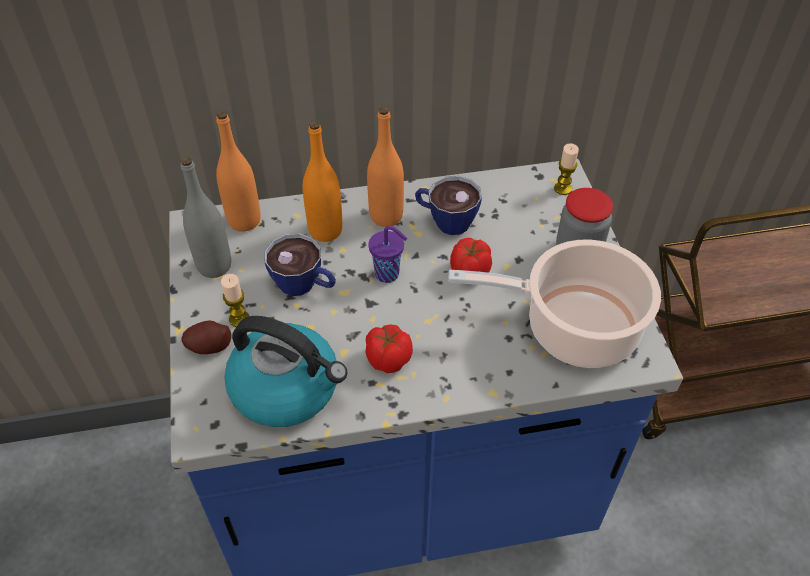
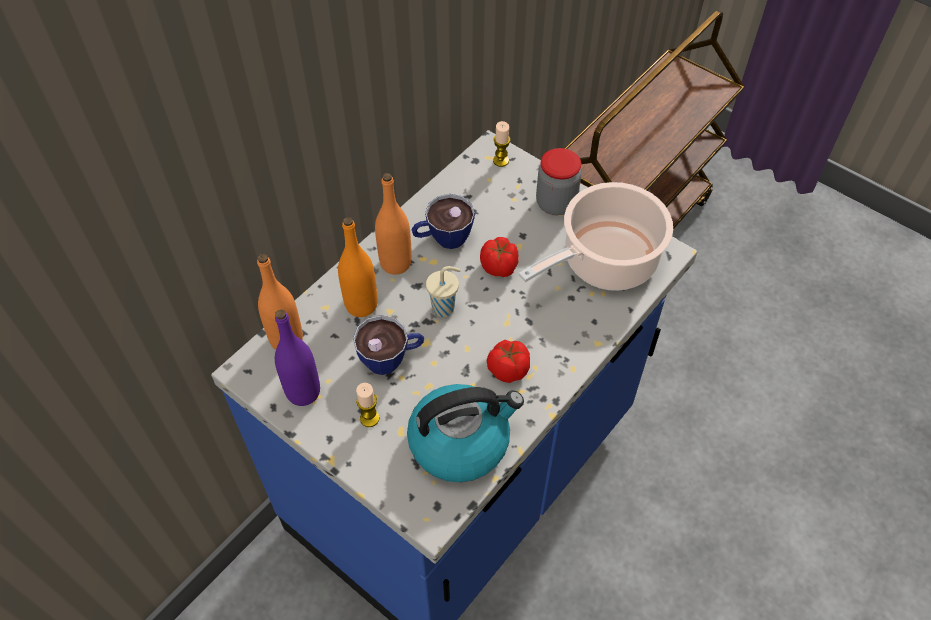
camera: 40 degrees left, 5 degrees up
(209, 346) = (369, 455): potato -> none
(214, 266) = (303, 392): grey bottle -> purple bottle
(388, 274) = (444, 307): purple cup -> beige cup

